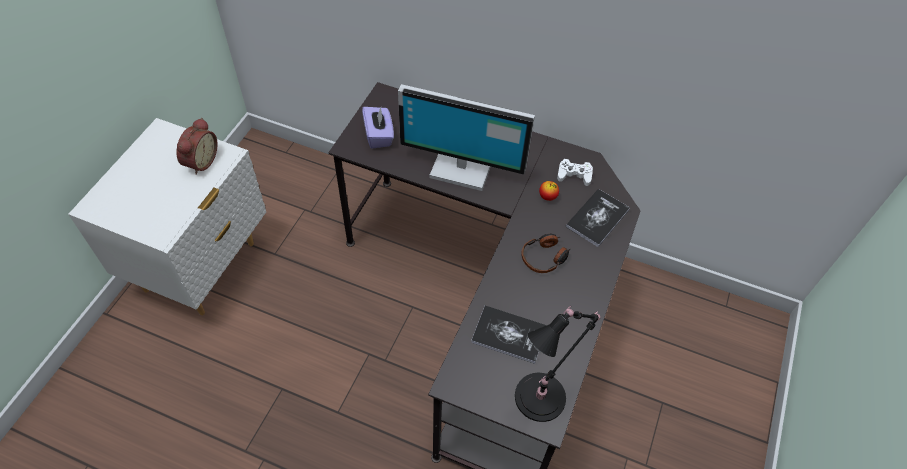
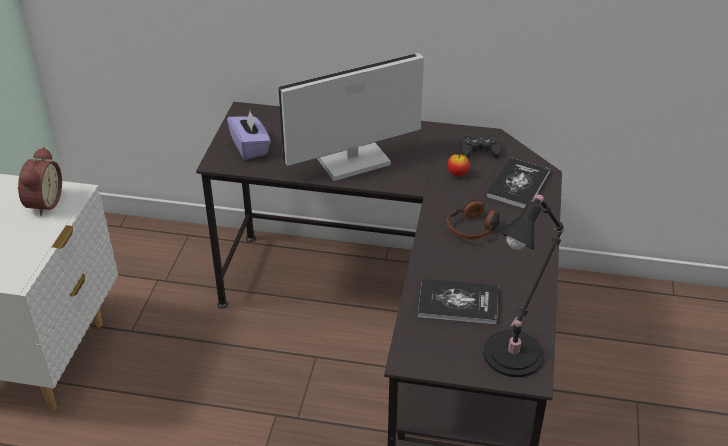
camera: 10 degrees left, 15 degrees down
(462, 167) = (353, 162): monitor -> monitor turned 150 degrees clockwise
(574, 175) = (479, 151): white game controller -> black game controller

